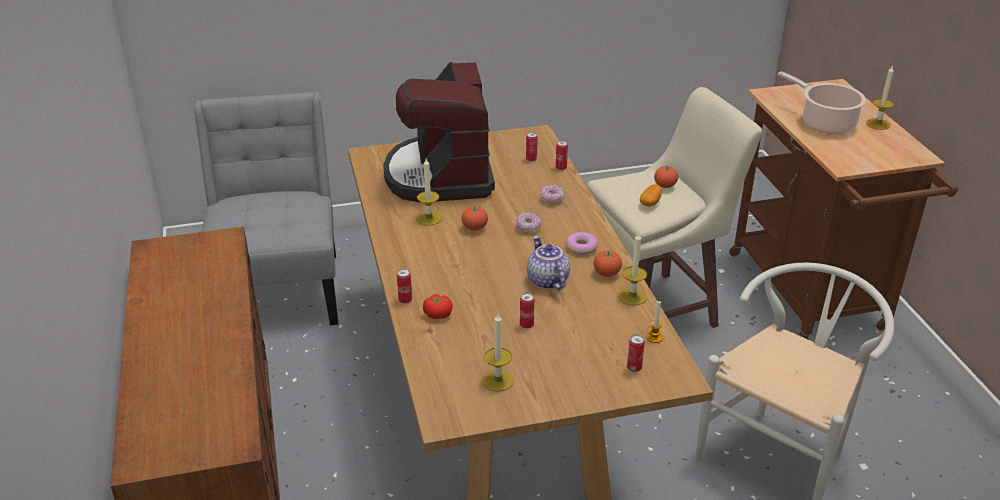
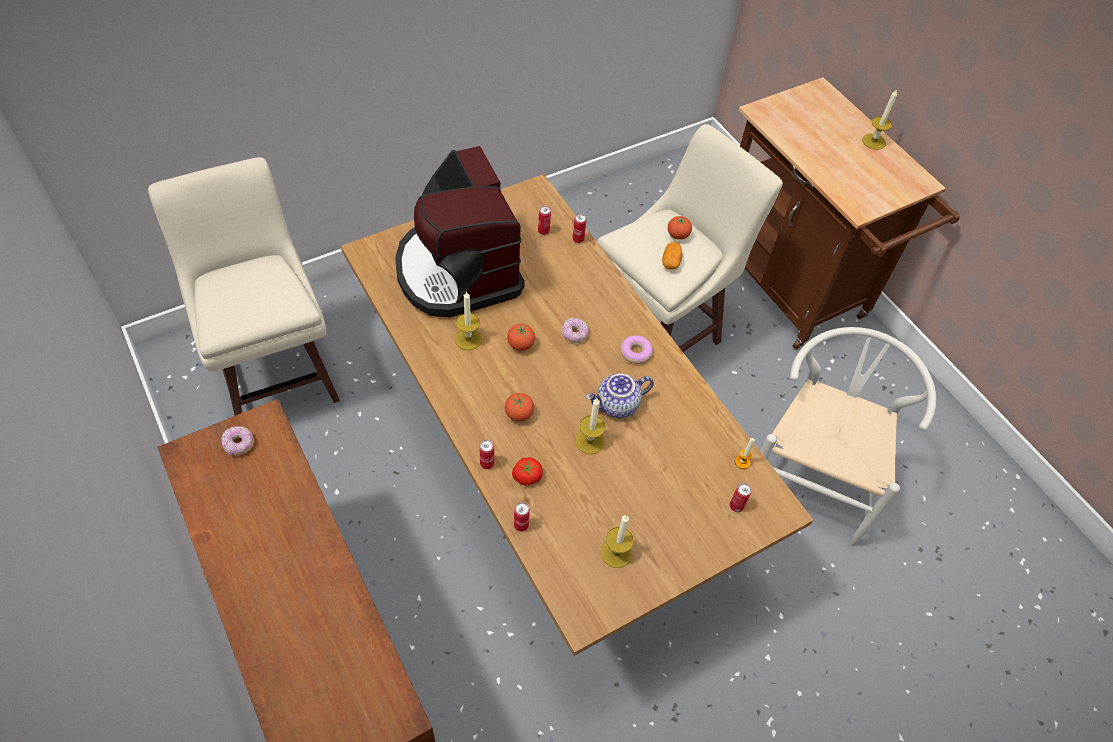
camera: 20 degrees left, 20 degrees up
(280, 287) = (277, 375): grey chair -> beige stool
(526, 325) = (618, 472): can -> can (521, 525)
(546, 280) = (617, 406): teapot -> teapot turned 75 degrees counterclockwise
(552, 199) = (584, 288): donut -> donut (239, 444)
(606, 274) = (671, 384): tomato -> tomato (519, 414)
(632, 296) = (705, 410): candle -> candle (590, 441)
(824, 123) = (825, 147): cooking pot -> none

